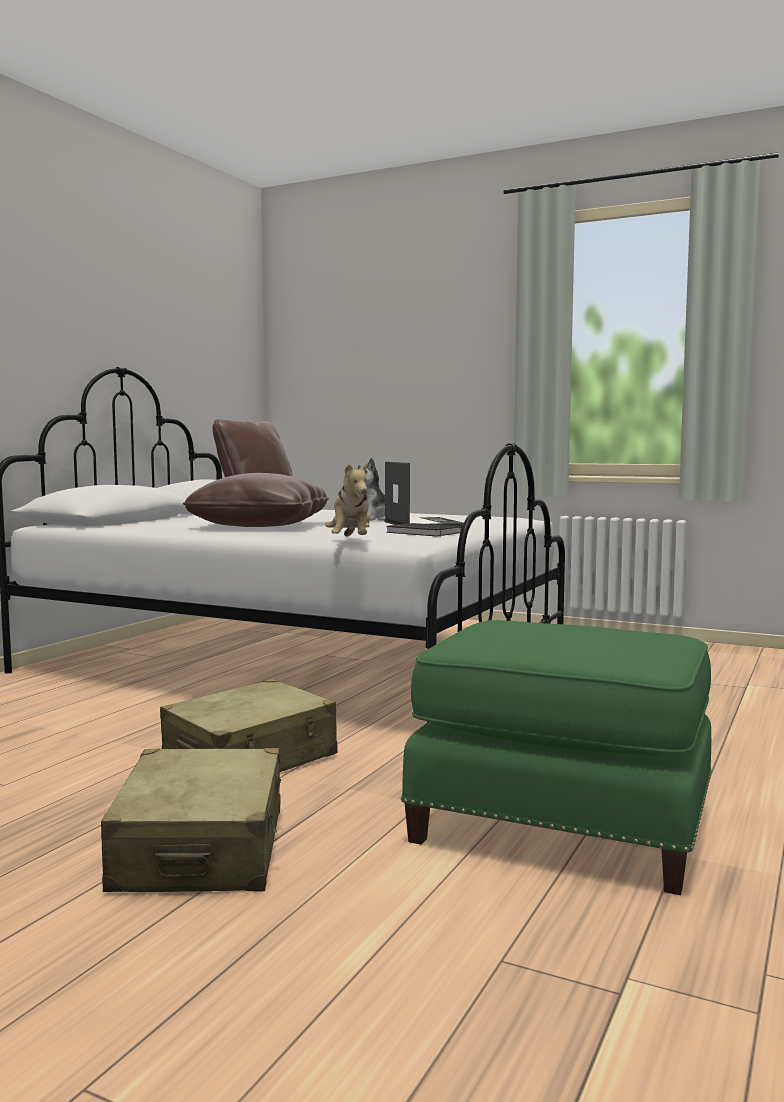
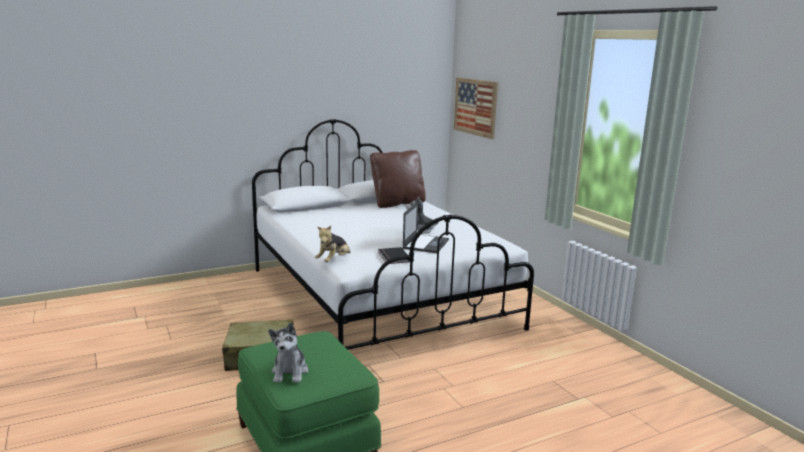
camera: 35 degrees right, 10 degrees up
(201, 850) = (177, 397): beige suitcase -> none
(260, 526) = (346, 228): brown pillow -> none
(326, 360) = (475, 107): none -> picture
(588, 649) = (290, 372): none -> plush toy

